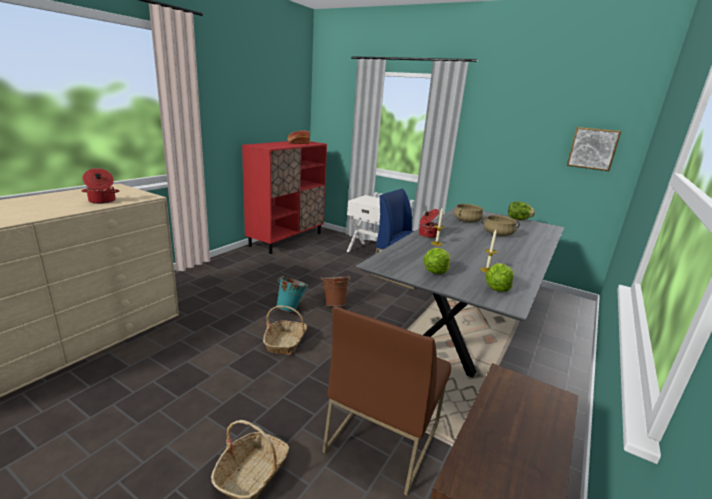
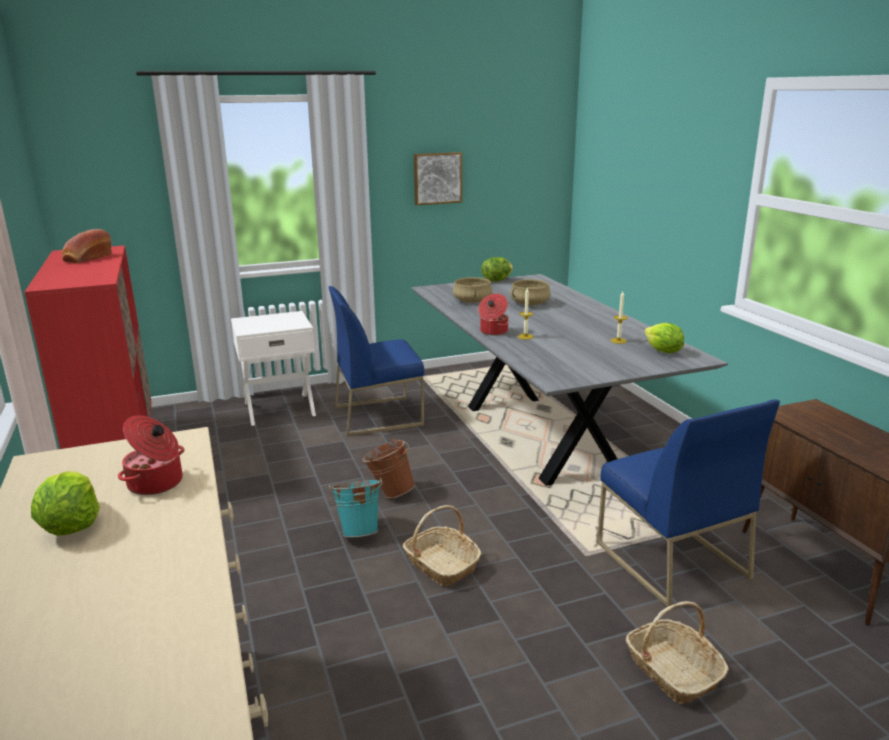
camera: 50 degrees left, 0 degrees up
(382, 436) = (670, 560): brown chair -> blue chair
(436, 271) = (601, 361): lettuce -> lettuce (71, 526)
(593, 148) = (526, 173): picture -> picture (437, 178)

